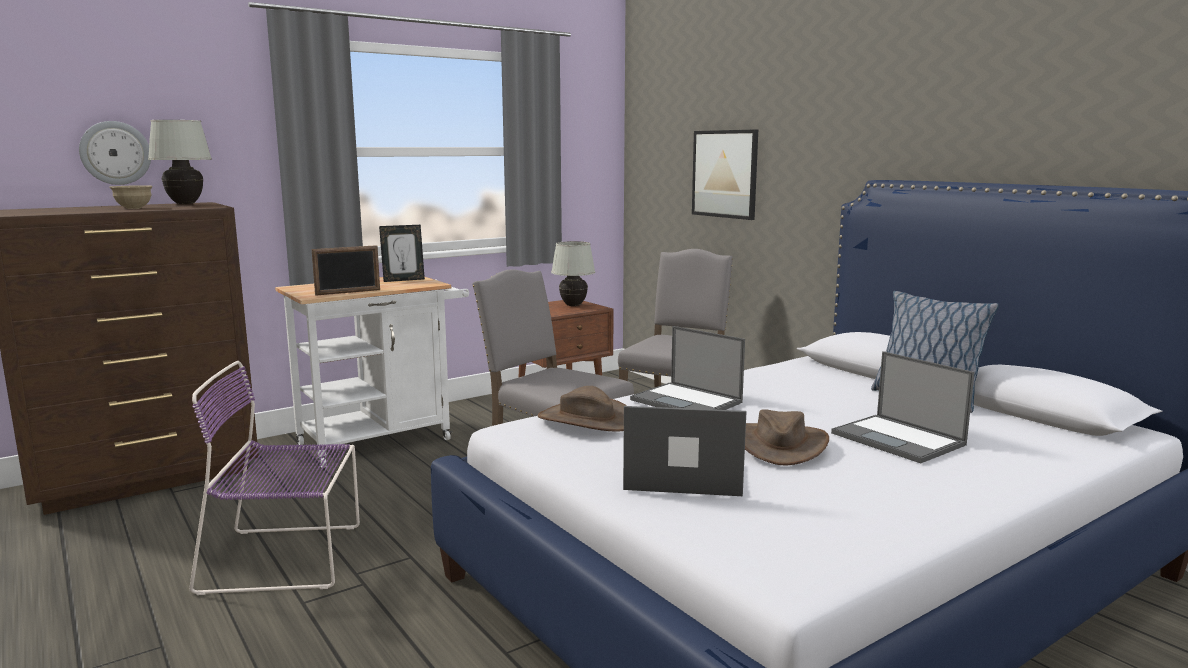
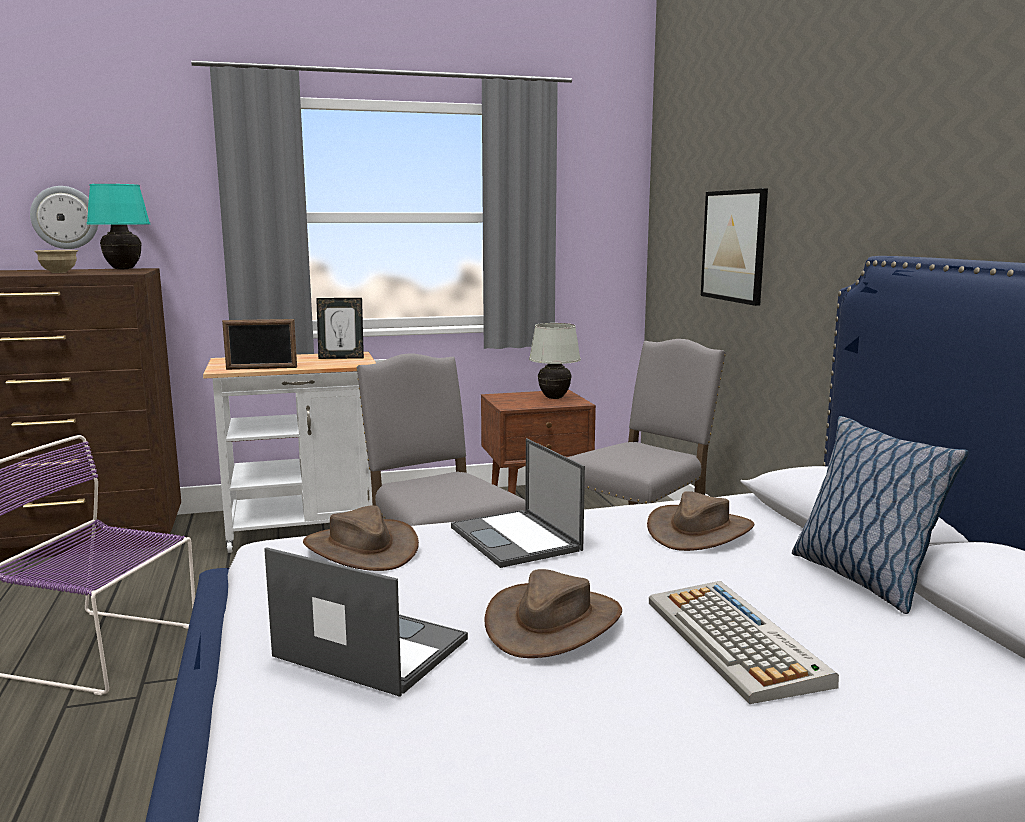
camera: 20 degrees right, 0 degrees up
(185, 204) = (123, 269): white table lamp -> turquoise table lamp
(798, 383) = (699, 531): none -> brown hat
(899, 439) = (736, 642): laptop -> keyboard

